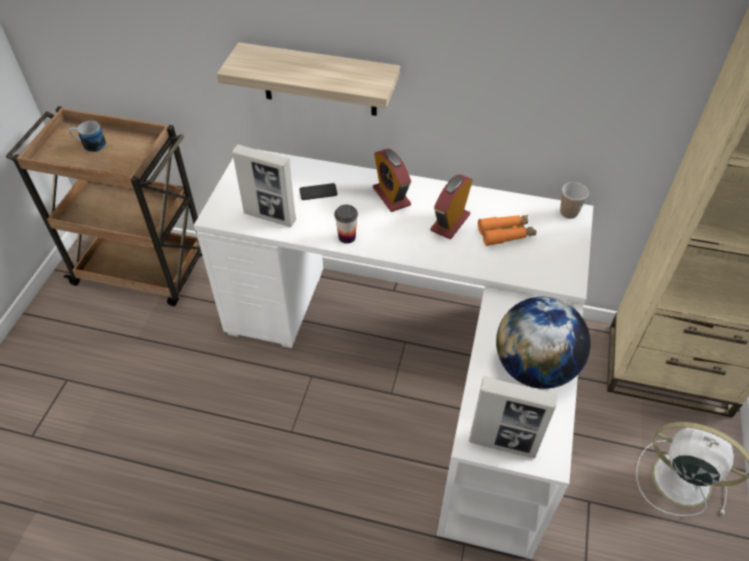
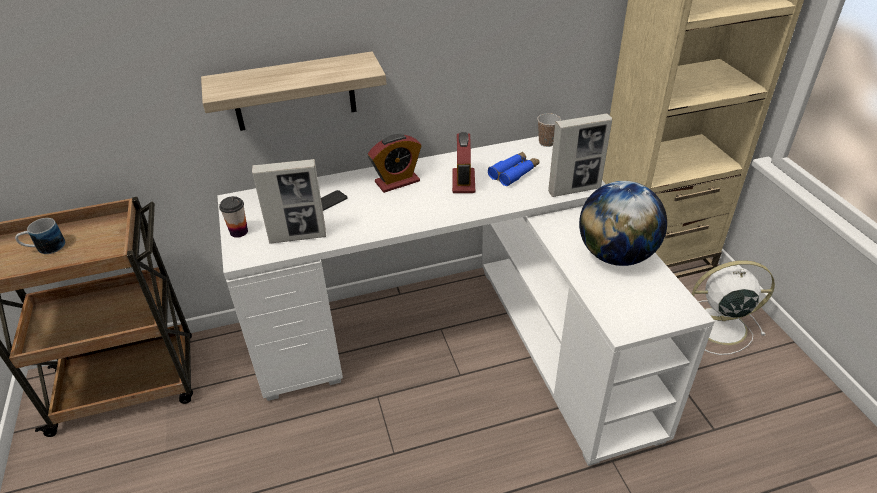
camera: 30 degrees left, 10 degrees down
(347, 237) = (385, 224): cup -> cup (239, 232)
(391, 196) = (397, 182): alarm clock -> alarm clock turned 60 degrees counterclockwise
(503, 444) = (644, 318): picture frame -> picture frame (574, 190)
(506, 234) = (514, 173): orange binoculars -> blue binoculars

